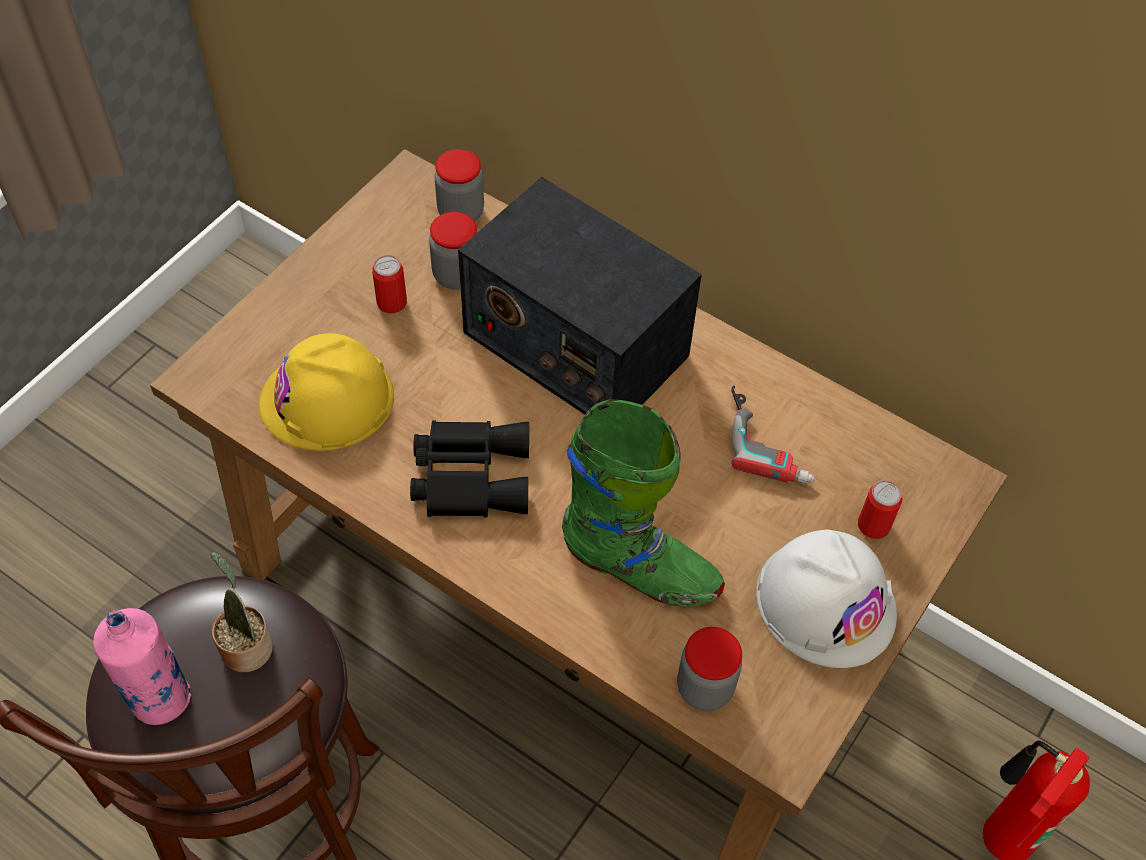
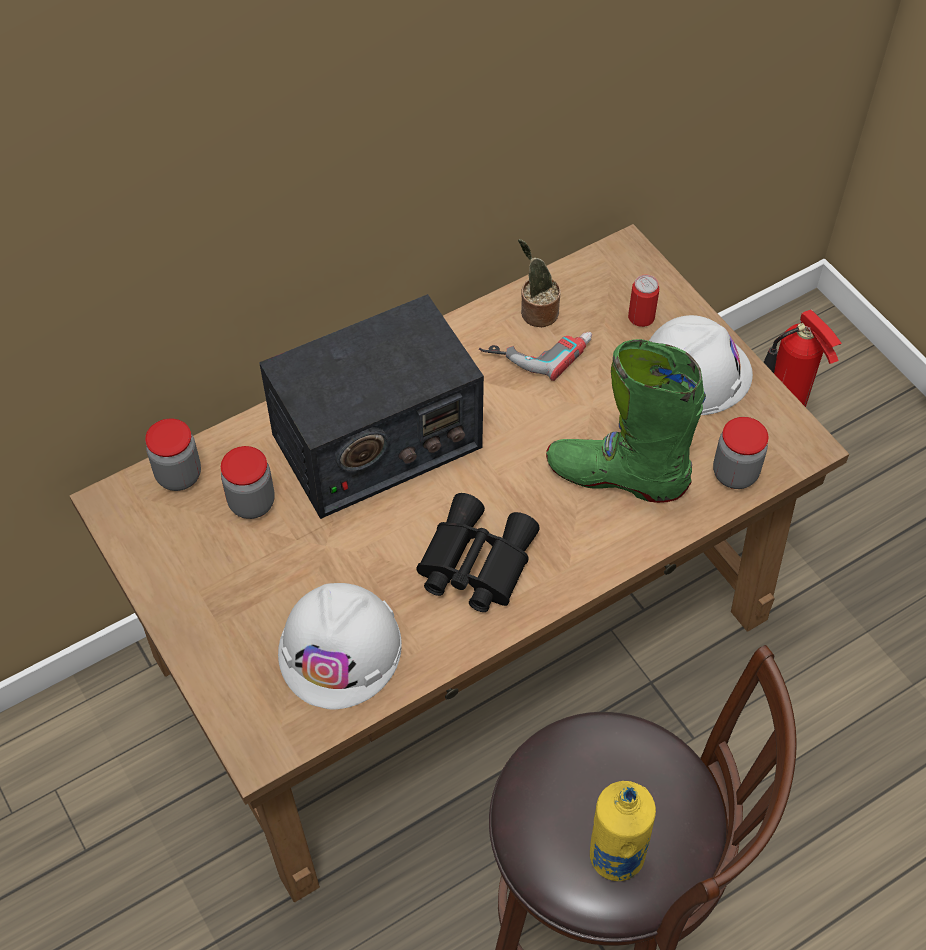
camera: 65 degrees left, 0 degrees up
(160, 698) = (615, 856): pink bottle -> yellow bottle
(246, 645) = (589, 773): potted plant -> potted plant (536, 312)
(327, 400) = (341, 648): yellow hard hat -> white hard hat
(392, 302) = (255, 563): can -> none
(639, 569) = (616, 477): green boot -> green boot turned 120 degrees counterclockwise

